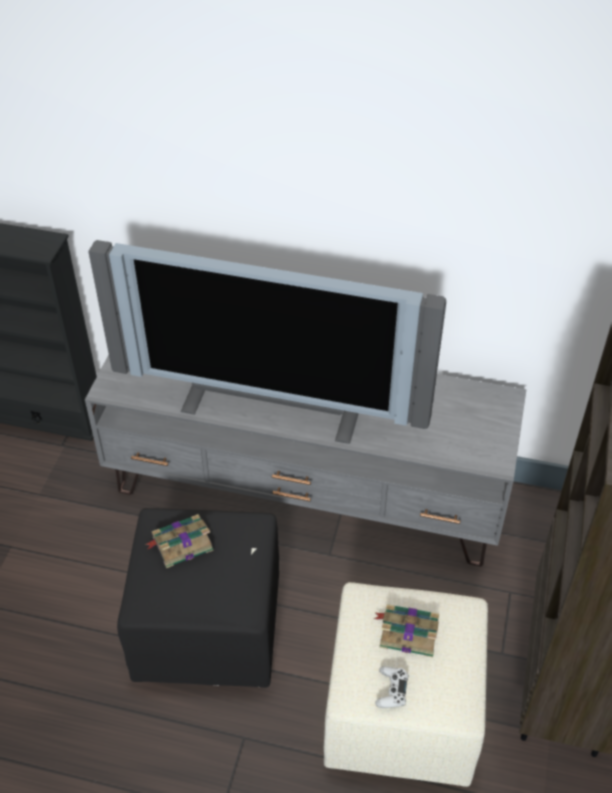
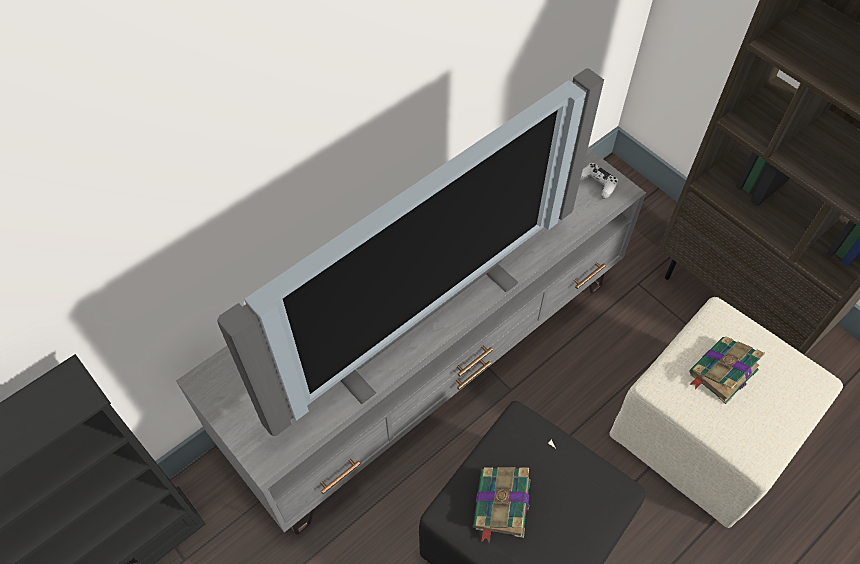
camera: 55 degrees left, 10 degrees up
(391, 690) = (775, 422): white game controller -> white game controller (596, 183)

